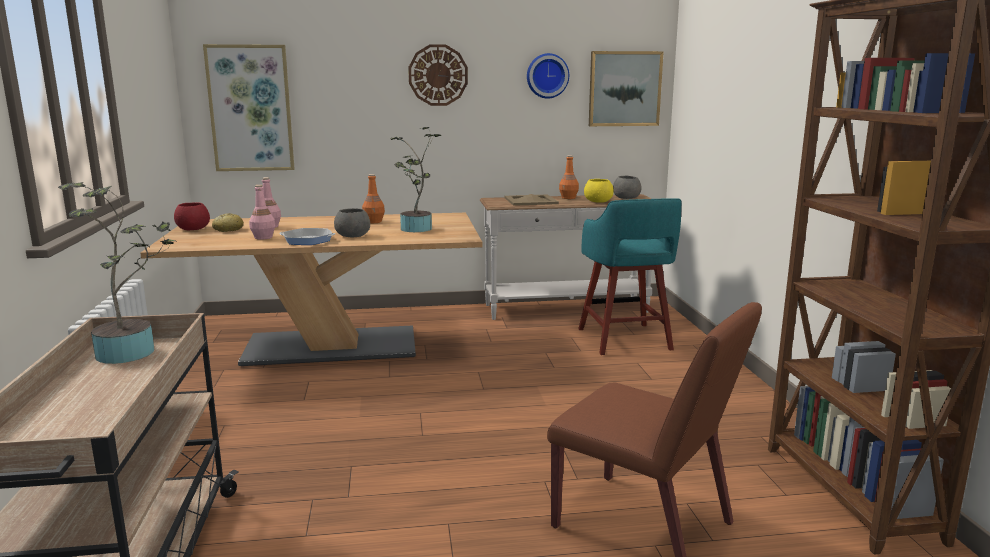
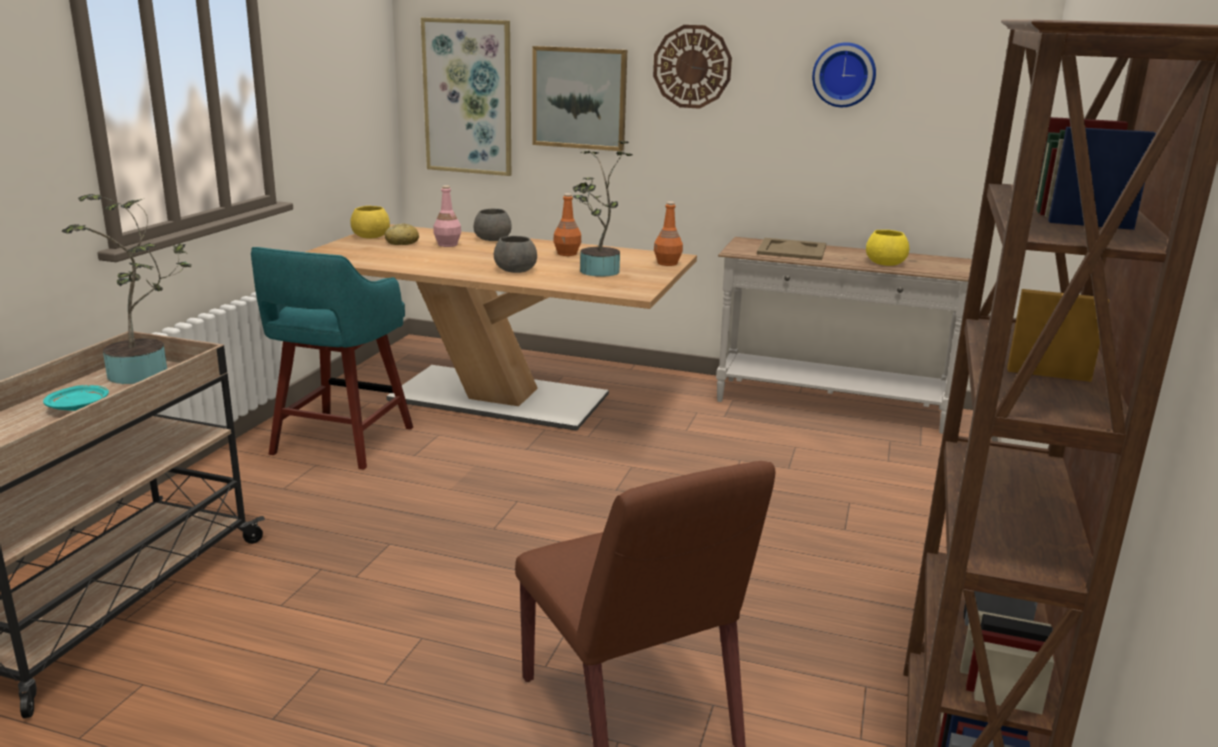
camera: 25 degrees right, 5 degrees up
(106, 387) = (79, 406): none -> turquoise plate
(193, 229) = (370, 236): red bowl -> yellow bowl
(263, 237) = (421, 258): pink bottle -> none
(307, 240) = (459, 269): frying pan -> none
(568, 198) = (852, 252): orange bottle -> orange bottle (667, 263)
(624, 89) = (963, 100): picture -> picture (579, 98)
(625, 340) = (865, 467): turquoise stool -> turquoise stool (340, 442)
(626, 198) = (937, 262): grey bowl -> grey bowl (493, 239)

